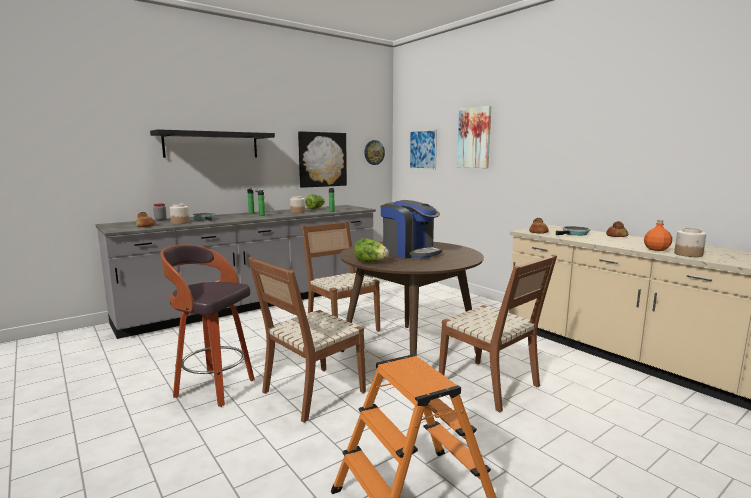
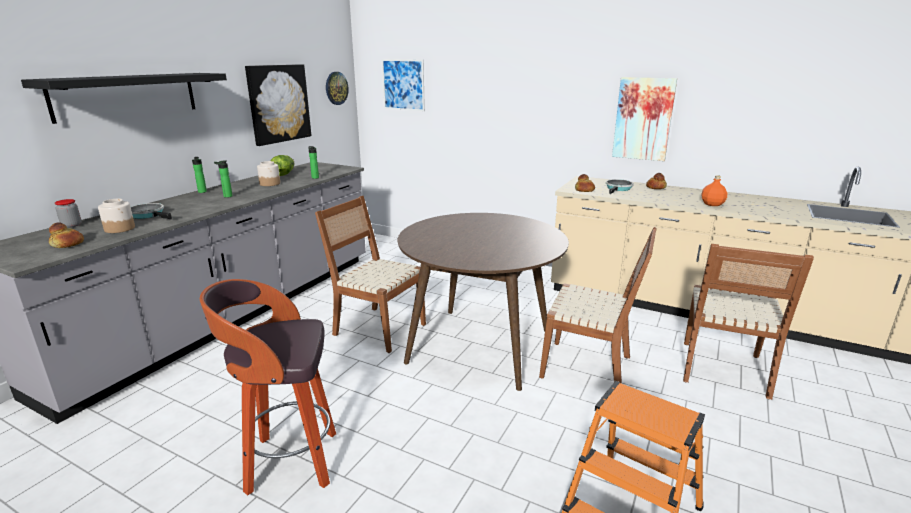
camera: 25 degrees left, 10 degrees up
(310, 394) = (420, 434): chair -> chair (722, 372)
(370, 262) = (460, 260): lettuce -> none
(410, 253) = (480, 236): coffee machine -> none
(474, 138) = (478, 74): picture -> picture (643, 119)
(688, 254) = (743, 208): jar -> none

